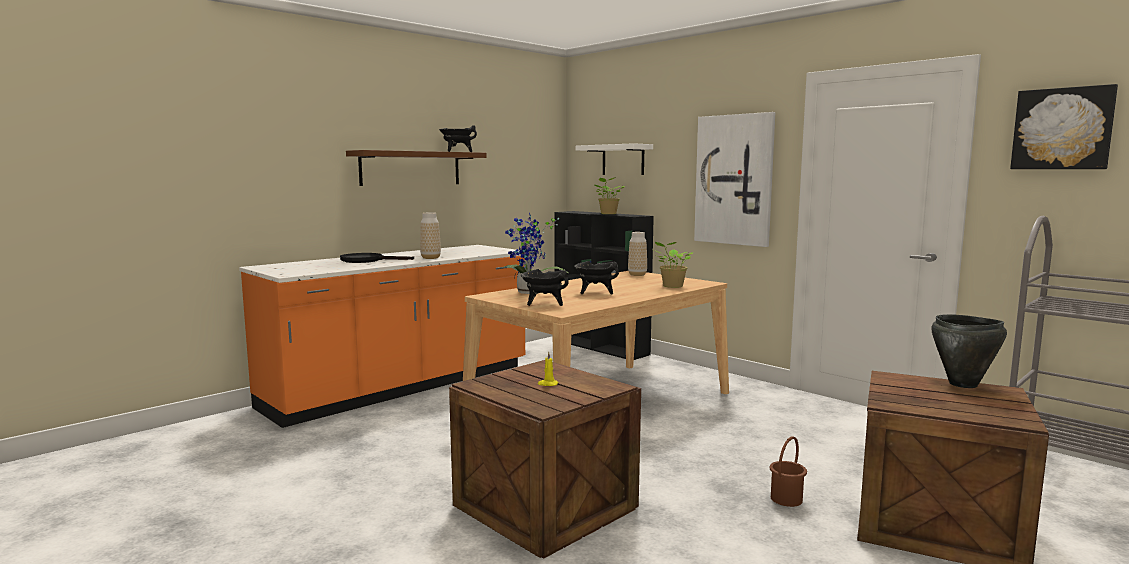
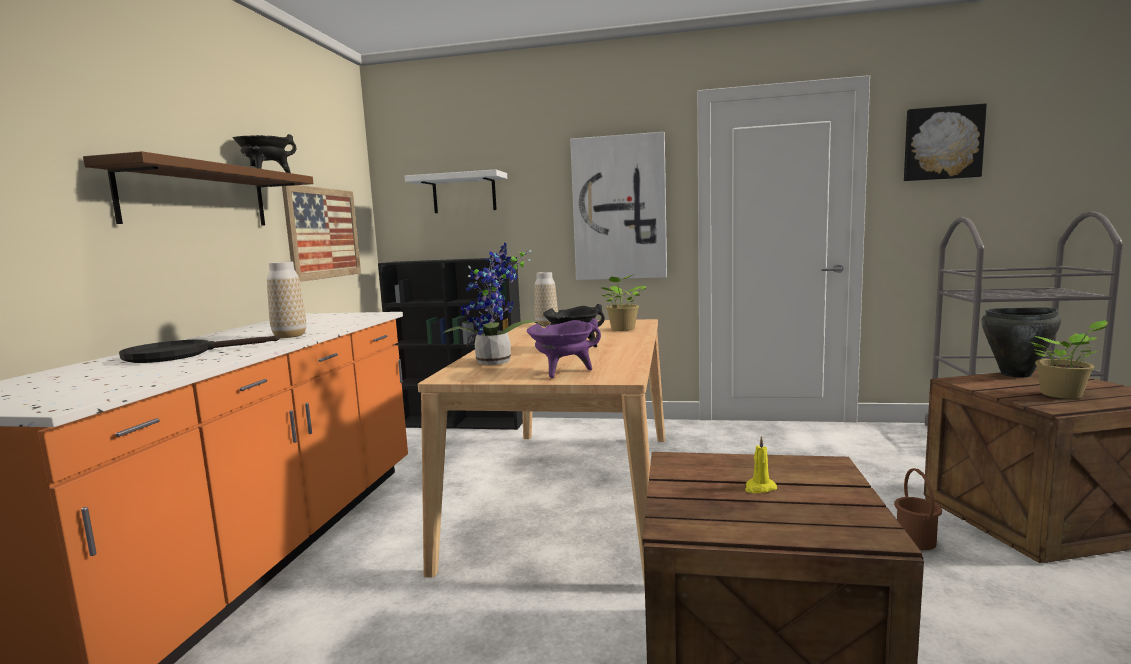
camera: 35 degrees left, 0 degrees up
(510, 188) = (323, 233): none -> picture
(544, 304) = (563, 372): black cooking pot -> purple cooking pot
(608, 214) = (458, 259): potted plant -> potted plant (1064, 395)

